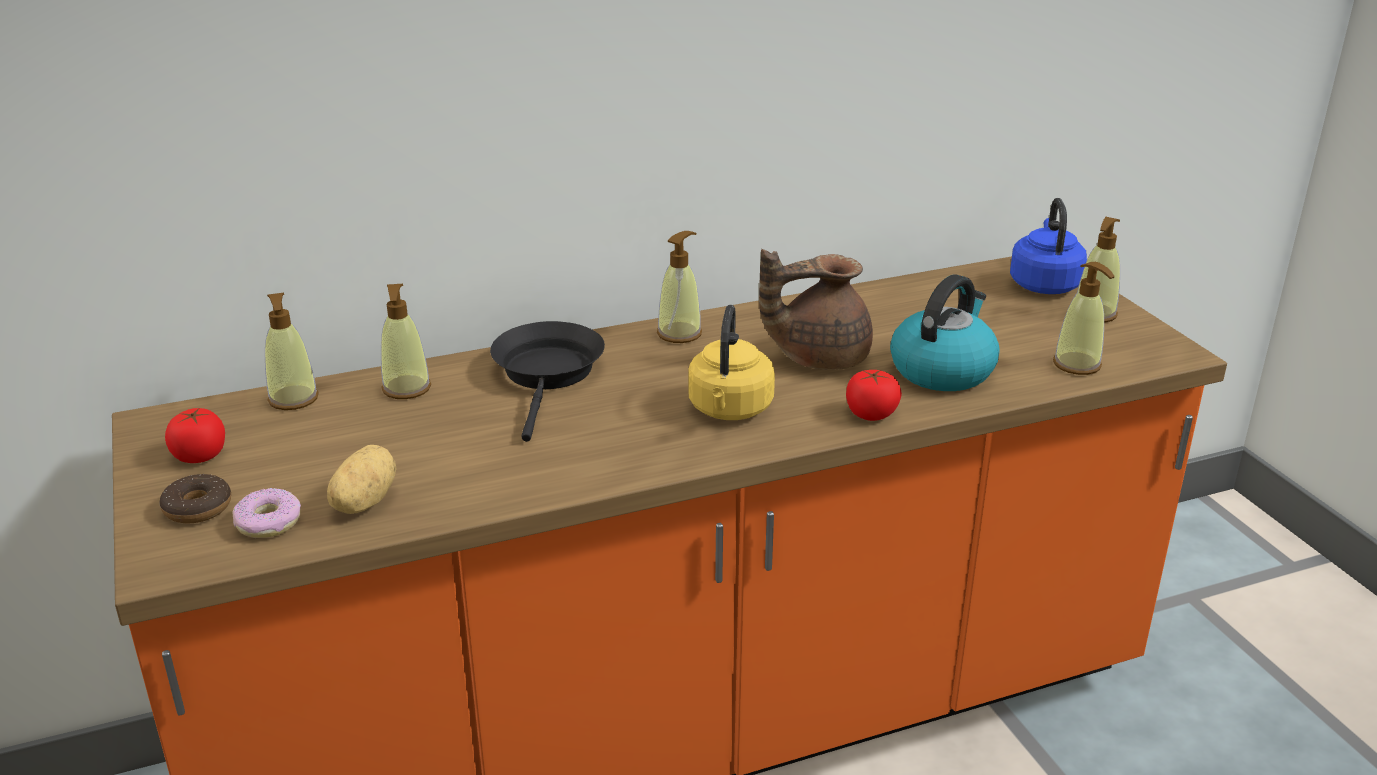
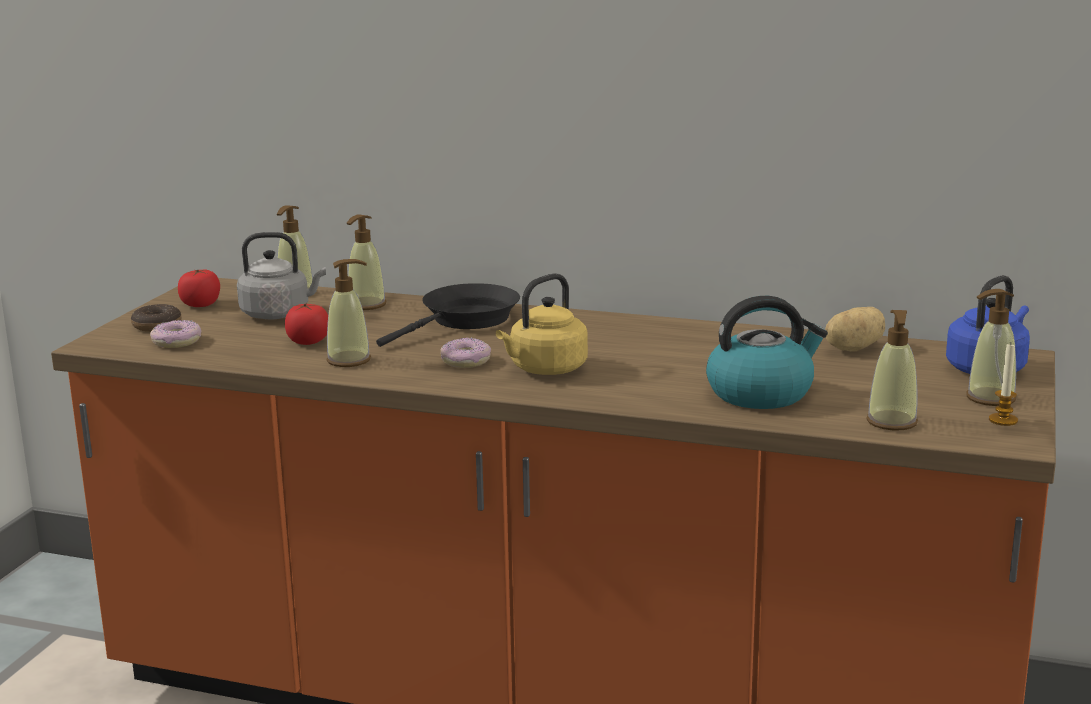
camera: 40 degrees right, 10 degrees down
(326, 436) = (279, 314): none -> grey kettle
(362, 502) = (238, 347): potato -> potato (852, 348)
(640, 427) = (466, 361): none -> donut
(679, 333) = (600, 322): soap dispenser -> soap dispenser (349, 360)
(818, 357) = (676, 360): brown teapot -> none
(871, 414) = (644, 400): tomato -> tomato (308, 342)
(1137, 333) = (1003, 420): none -> candle

